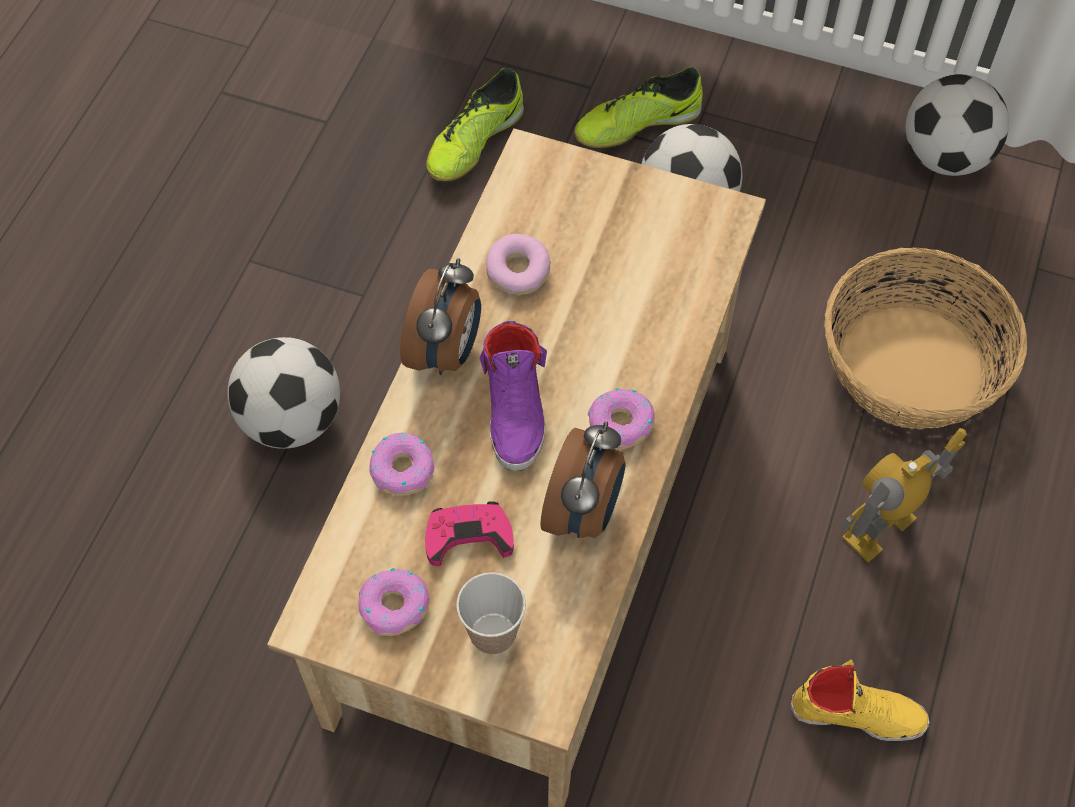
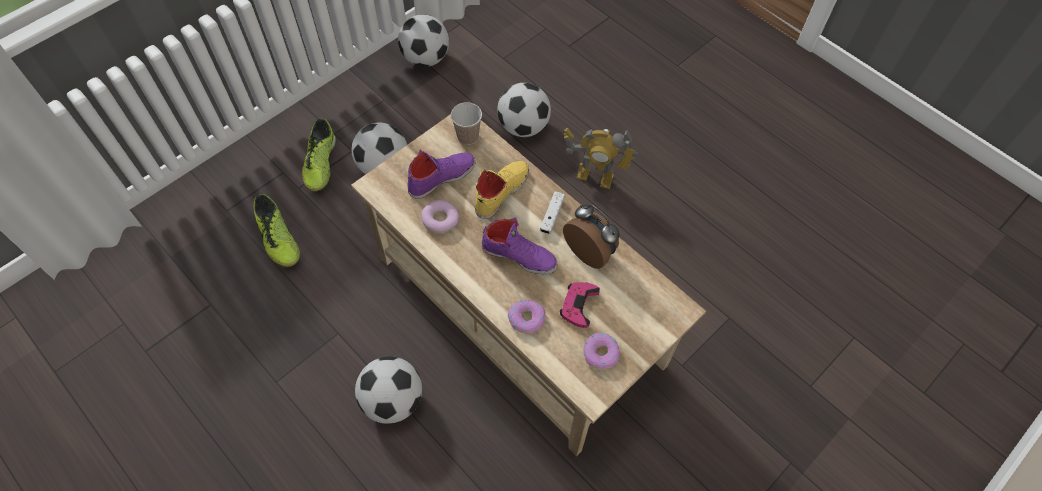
camera: 65 degrees left, 0 degrees up
(446, 352) = (469, 271): alarm clock -> none
(493, 633) = (635, 316): cup -> cup (468, 137)
(600, 235) = (441, 177): none -> purple shoe
(621, 424) = (552, 216): donut -> white game controller
(857, 713) = (673, 228): yellow shoe -> yellow shoe (501, 191)
(881, 530) = (595, 177): toy robot -> toy robot turned 60 degrees counterclockwise
(909, 367) = (523, 127): basket -> football

